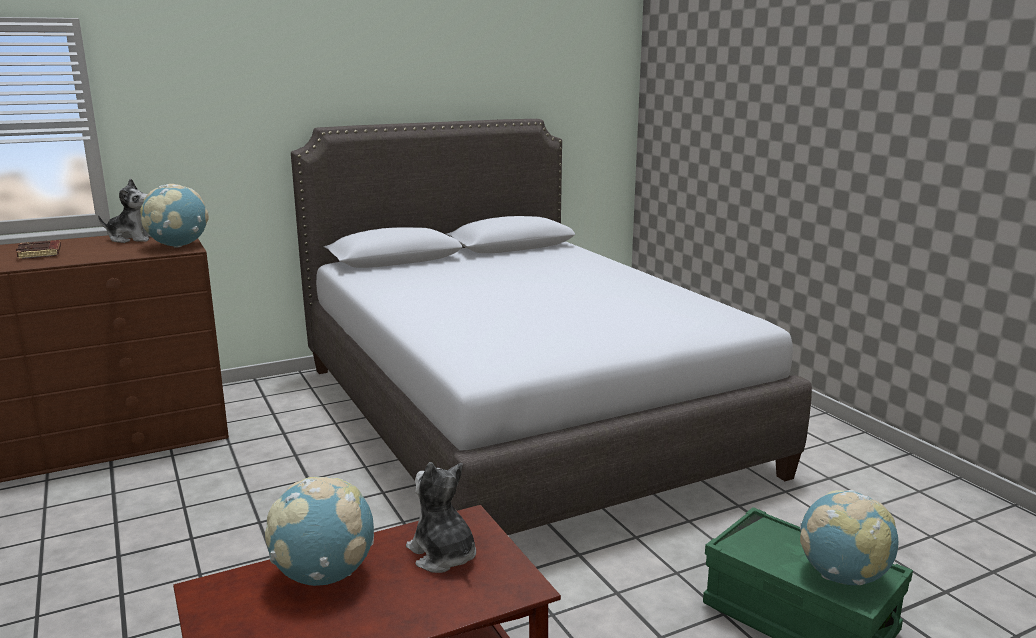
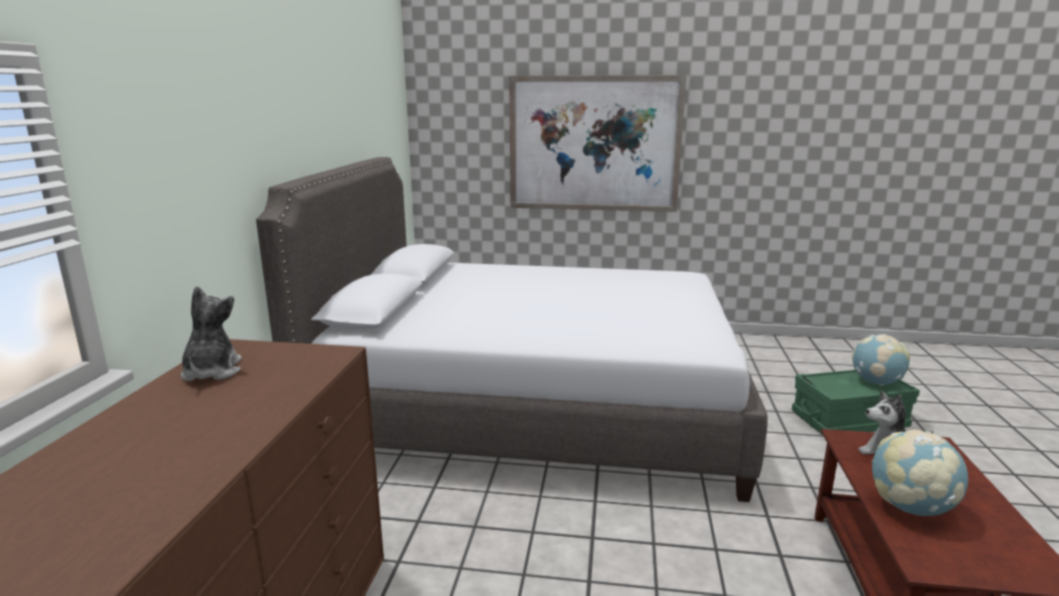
camera: 55 degrees left, 0 degrees up
(41, 254) = (179, 433): brown book -> none
(132, 239) = (212, 372): plush toy -> plush toy turned 45 degrees counterclockwise
(178, 245) = (311, 354): globe -> none
(797, 125) = (594, 144): none -> picture

